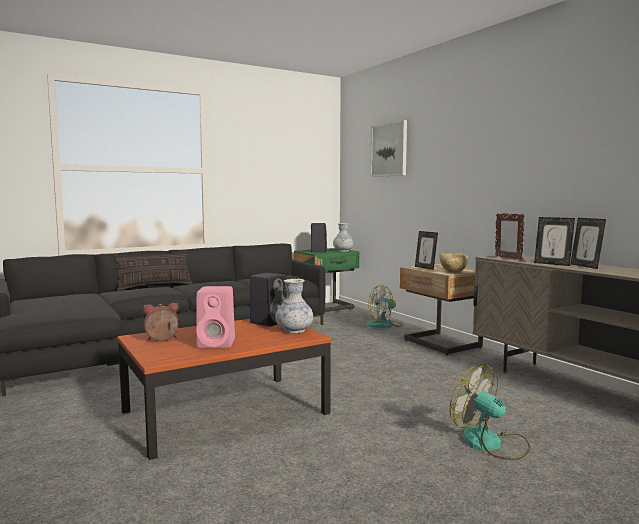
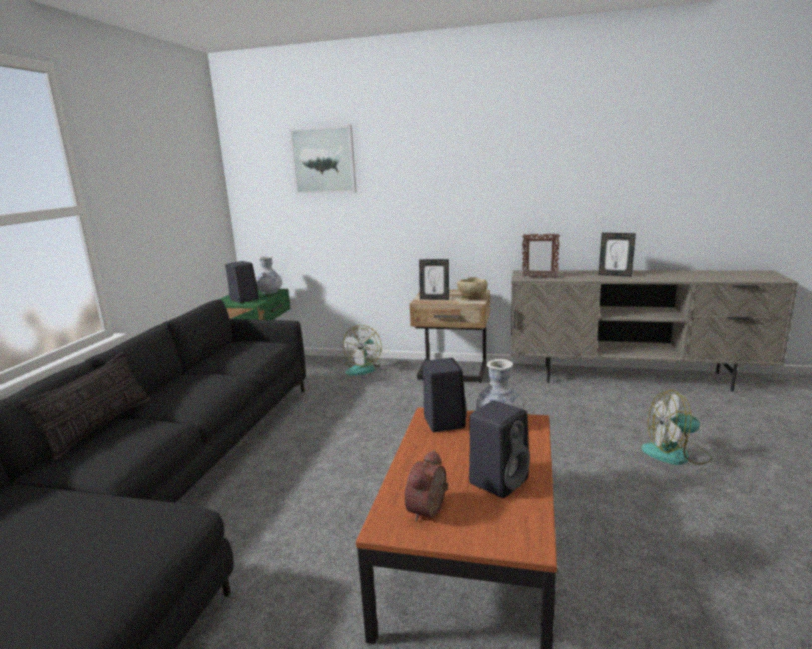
camera: 45 degrees left, 10 degrees up
(217, 344) = (499, 480): pink speaker -> black speaker
(552, 264) = (590, 277): picture frame -> none

